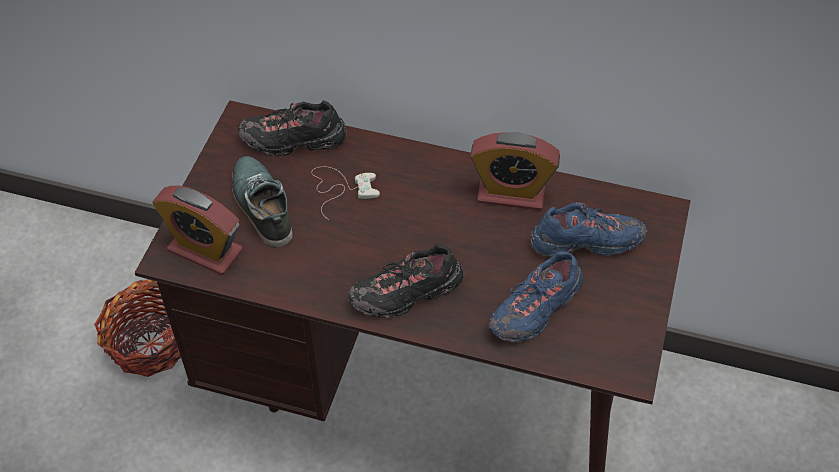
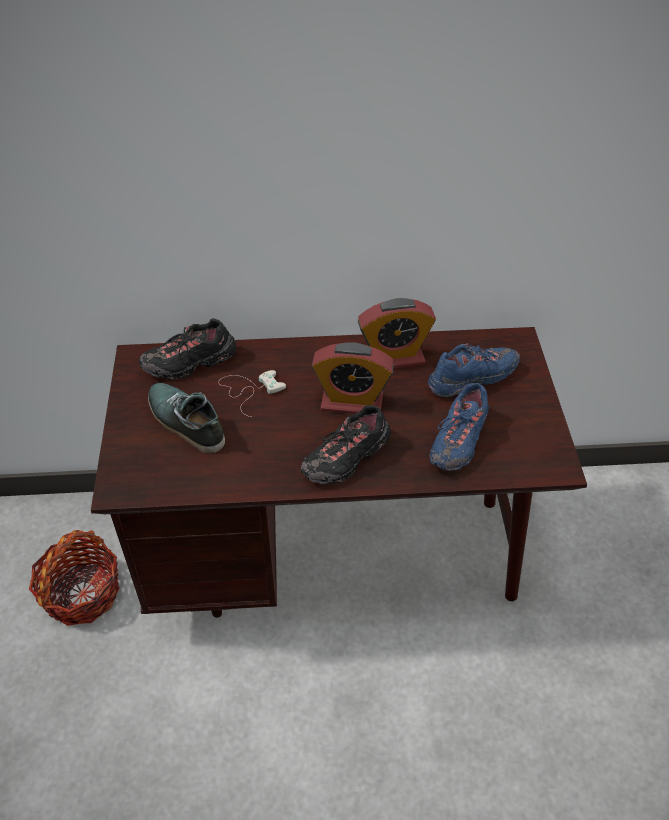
camera: 20 degrees left, 5 degrees down
(205, 250) = (150, 473): alarm clock -> alarm clock (352, 402)

